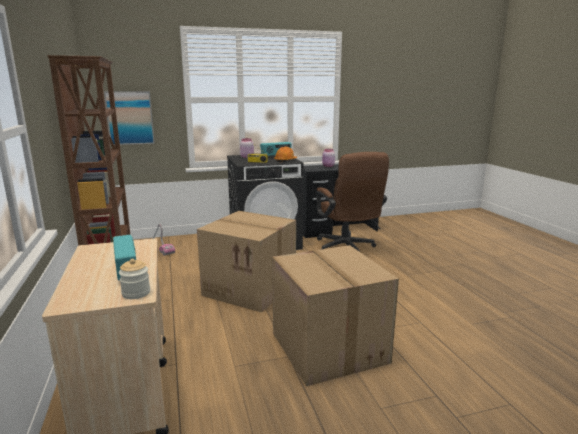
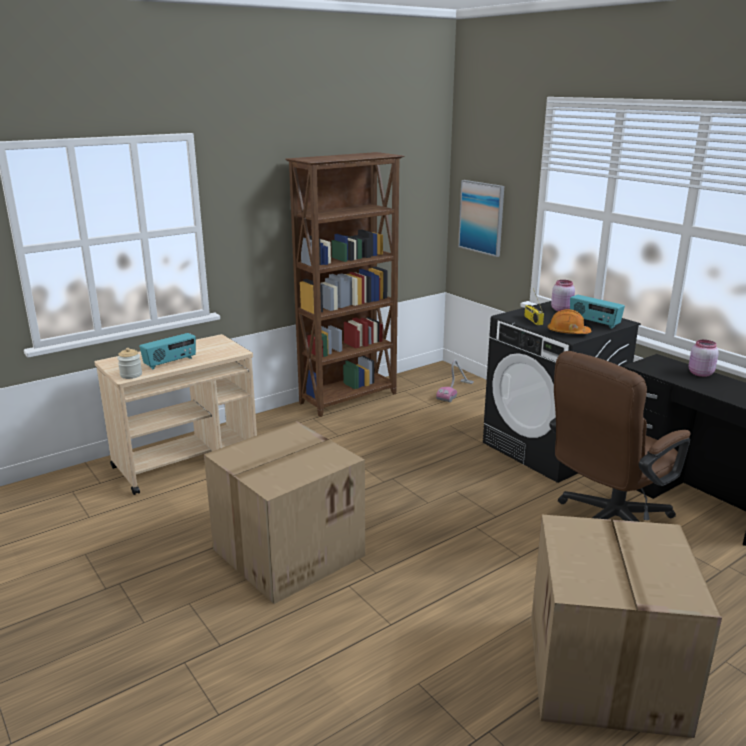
camera: 70 degrees right, 5 degrees up
(251, 288) = (396, 473): cardboard box -> cardboard box (607, 675)

